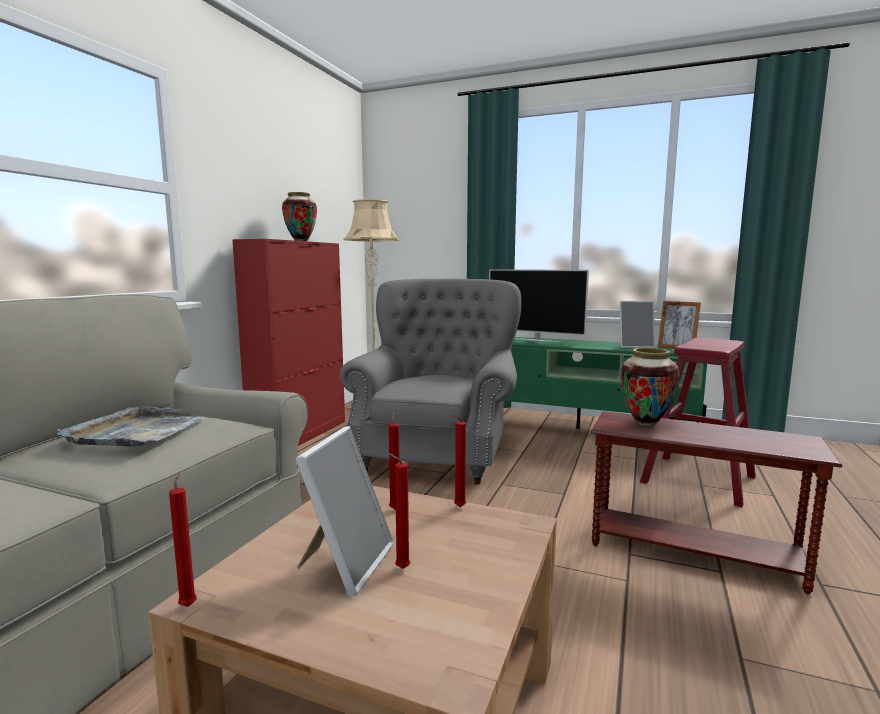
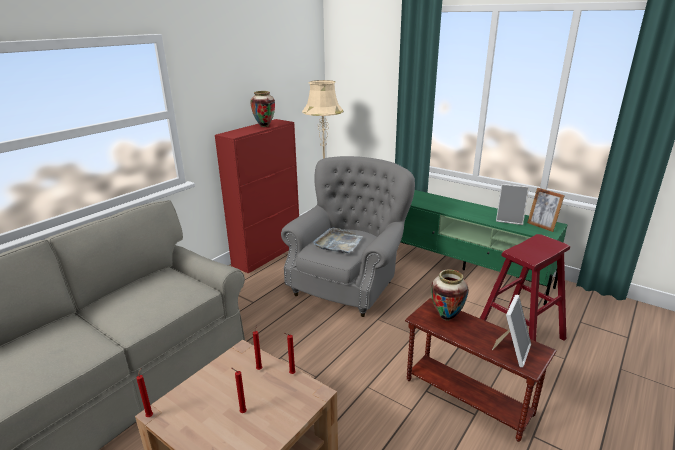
camera: 15 degrees right, 15 degrees up
(136, 432) = (147, 295): grey tray -> grey tray (338, 243)
(345, 564) = (220, 404): picture frame -> picture frame (511, 351)
(535, 340) = (438, 201): television -> none

